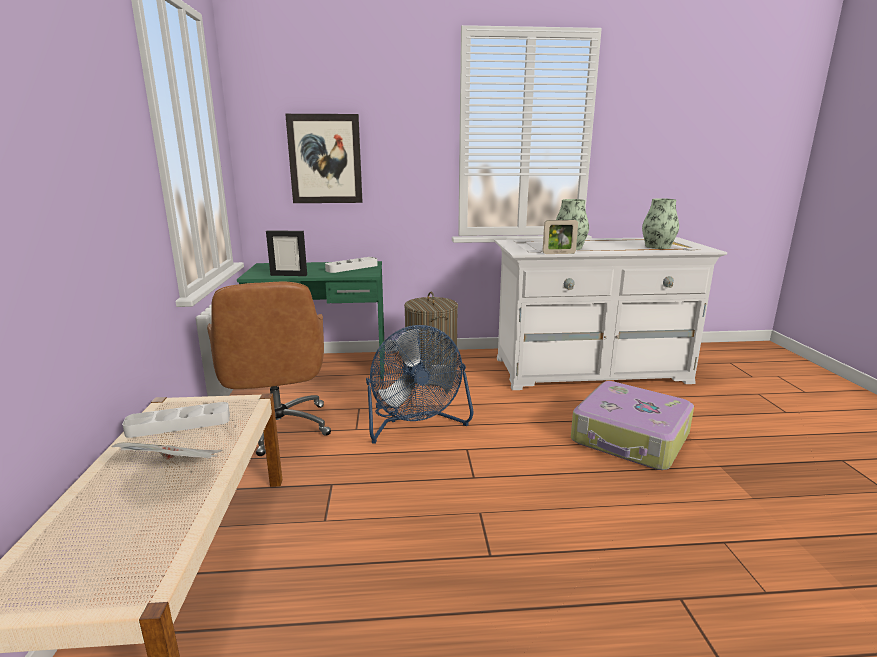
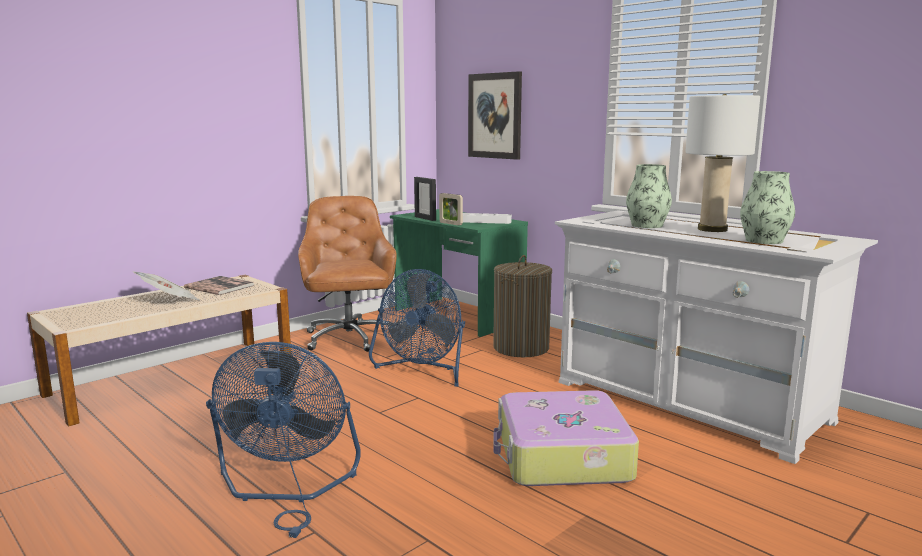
camera: 50 degrees right, 5 degrees down
(179, 424) = (219, 287): white tray -> book
(277, 427) = (350, 338): brown office chair -> brown office chair turned 135 degrees clockwise
(558, 253) = (605, 227): picture frame -> picture frame (450, 224)
(584, 588) = (285, 489): none -> blue fan
(606, 244) = (712, 229): none -> white table lamp

